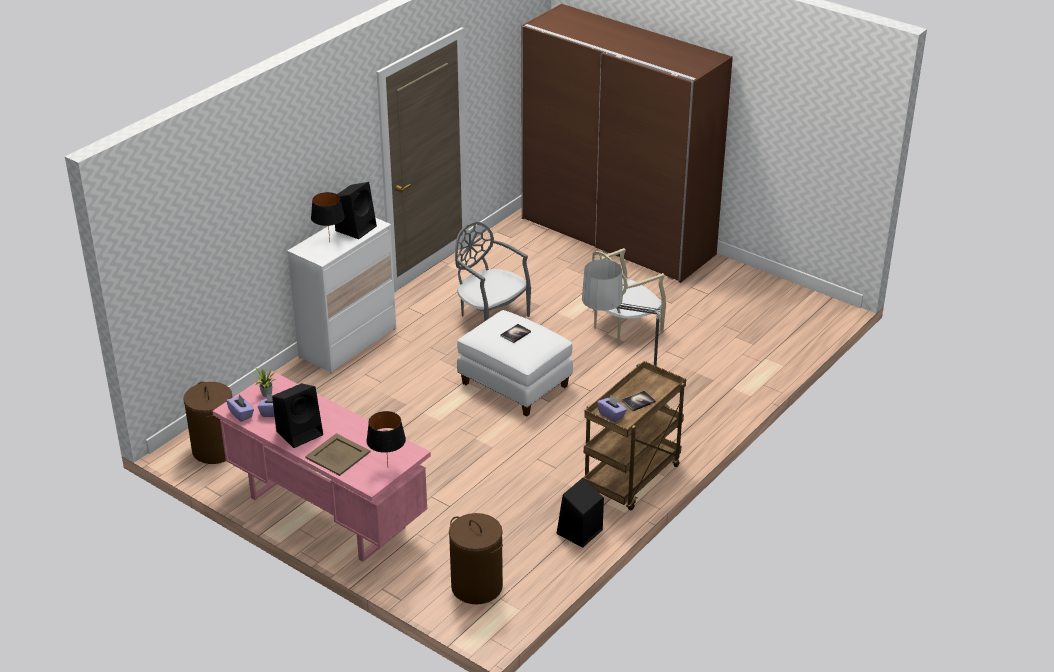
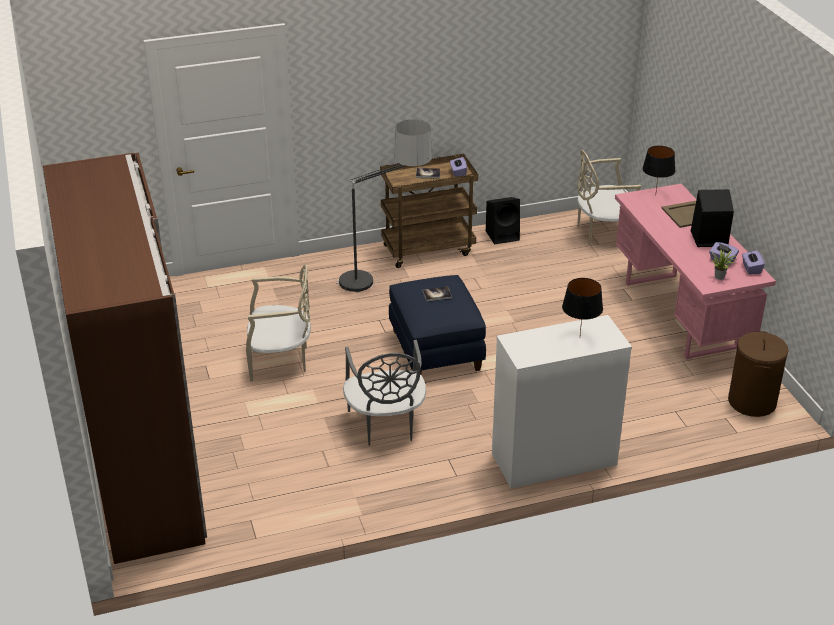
camera: 145 degrees left, 0 degrees up
(356, 228) = (537, 344): black speaker -> none
(477, 587) = (603, 233): brown laundry basket -> beige chair
(514, 385) = (437, 350): white ottoman -> blue ottoman

